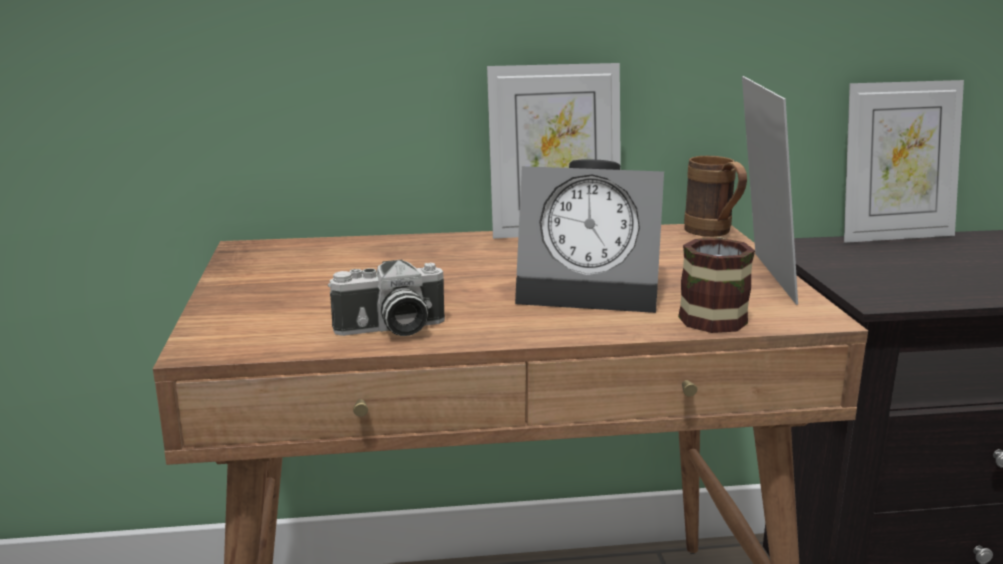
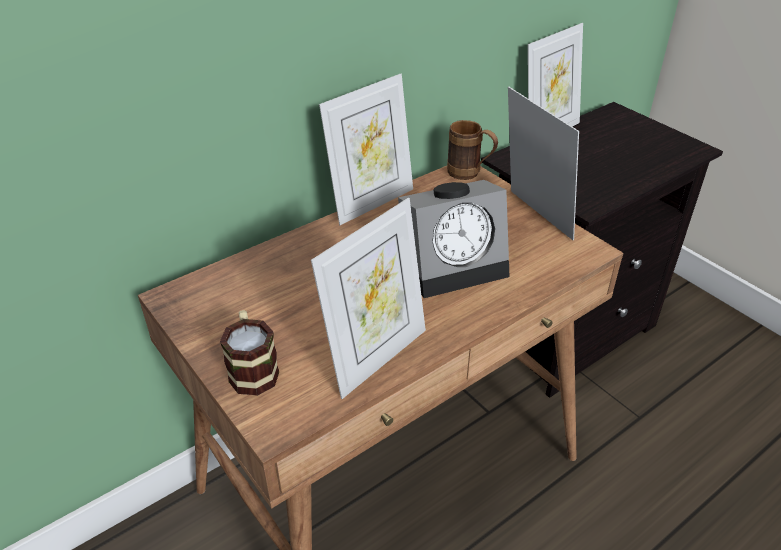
camera: 30 degrees left, 20 degrees up
(390, 330) = (375, 356): camera -> picture frame
(713, 314) = (540, 267): mug -> mug (252, 368)

